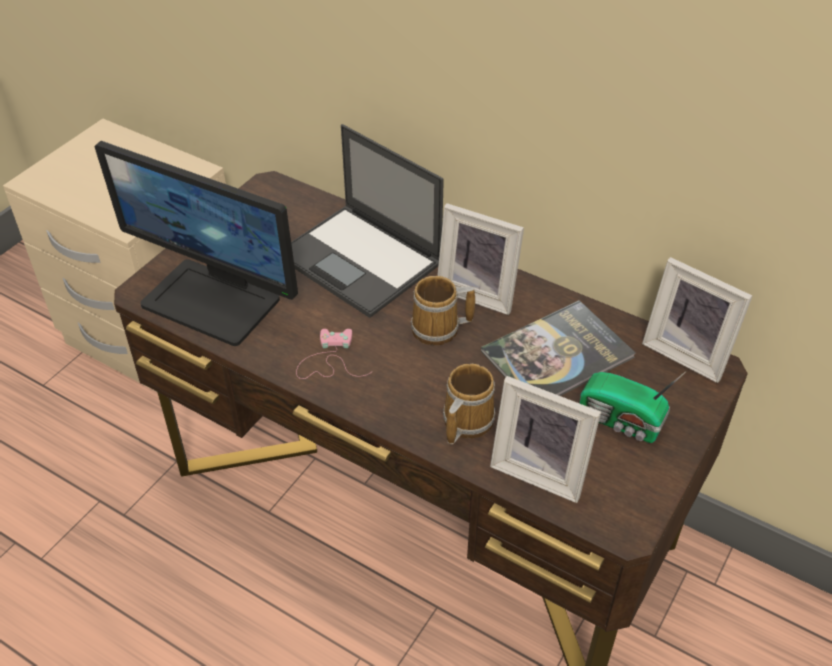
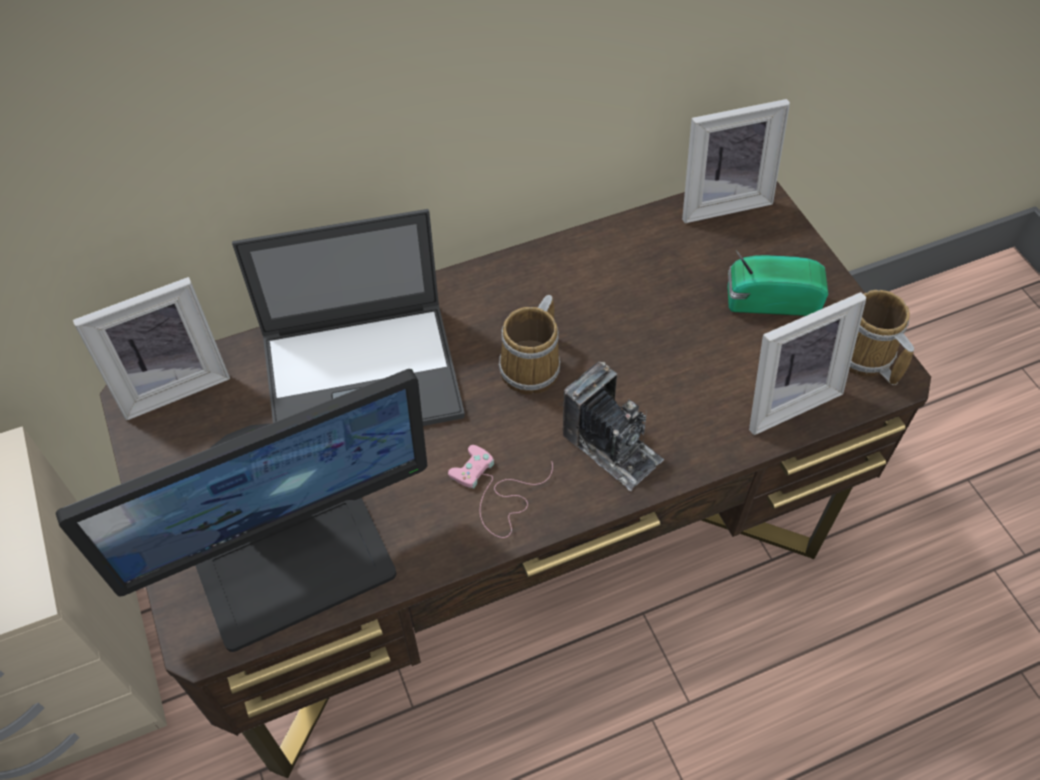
camera: 55 degrees left, 10 degrees up
(412, 396) = (611, 446): none -> camera
(465, 421) = (679, 420): mug -> mug (864, 357)
(479, 292) = (508, 301): picture frame -> picture frame (171, 382)
(557, 355) = (648, 293): book -> none
(622, 422) = (769, 299): radio -> radio turned 150 degrees counterclockwise

